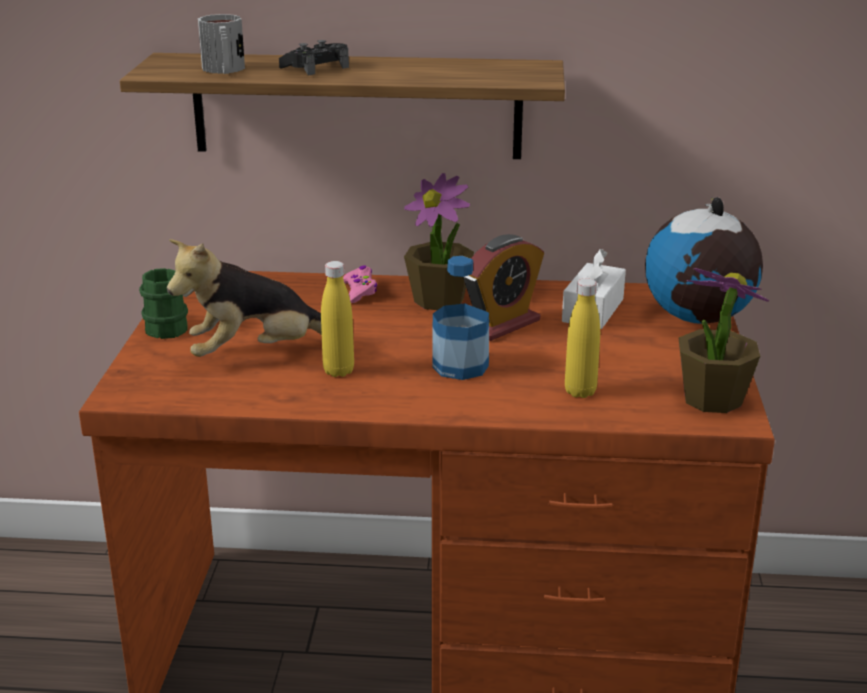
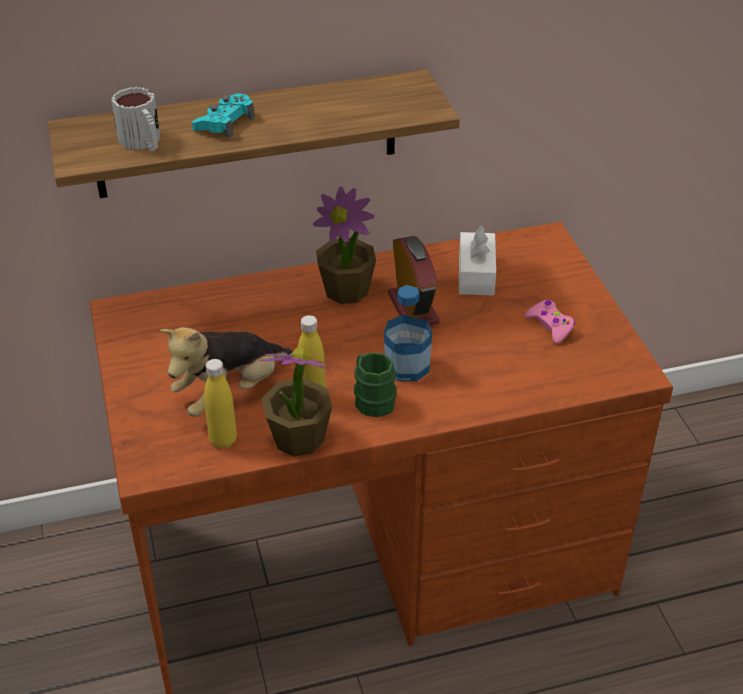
camera: 20 degrees left, 15 degrees up
(166, 326) = (130, 377): green mug -> green mug (371, 399)
(316, 68) = (225, 123): black game controller -> turquoise game controller
(359, 291) = (273, 294): pink game controller -> pink game controller (550, 326)
(501, 324) = (413, 308): alarm clock -> alarm clock turned 45 degrees counterclockwise
(580, 392) = (513, 372): yellow bottle -> yellow bottle (223, 440)
(698, 318) = (560, 265): globe -> none
(711, 399) = (612, 355): potted plant -> potted plant (298, 438)

